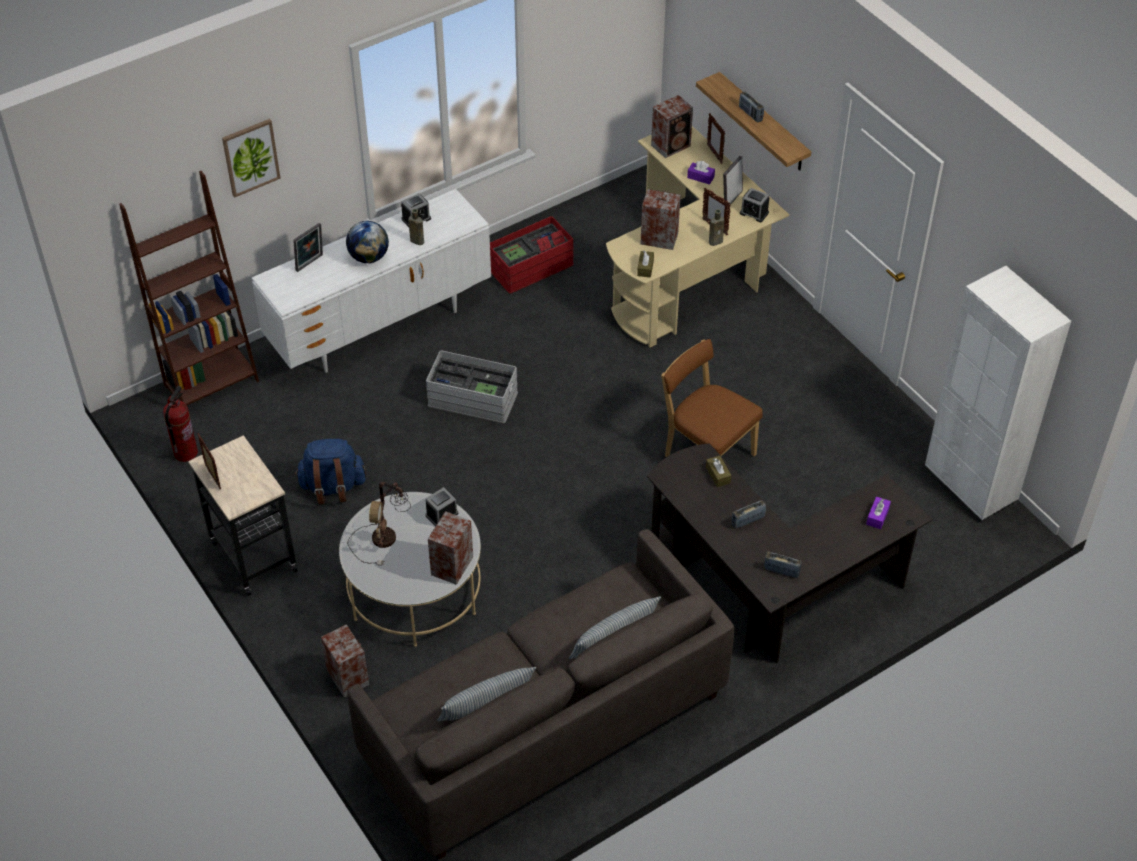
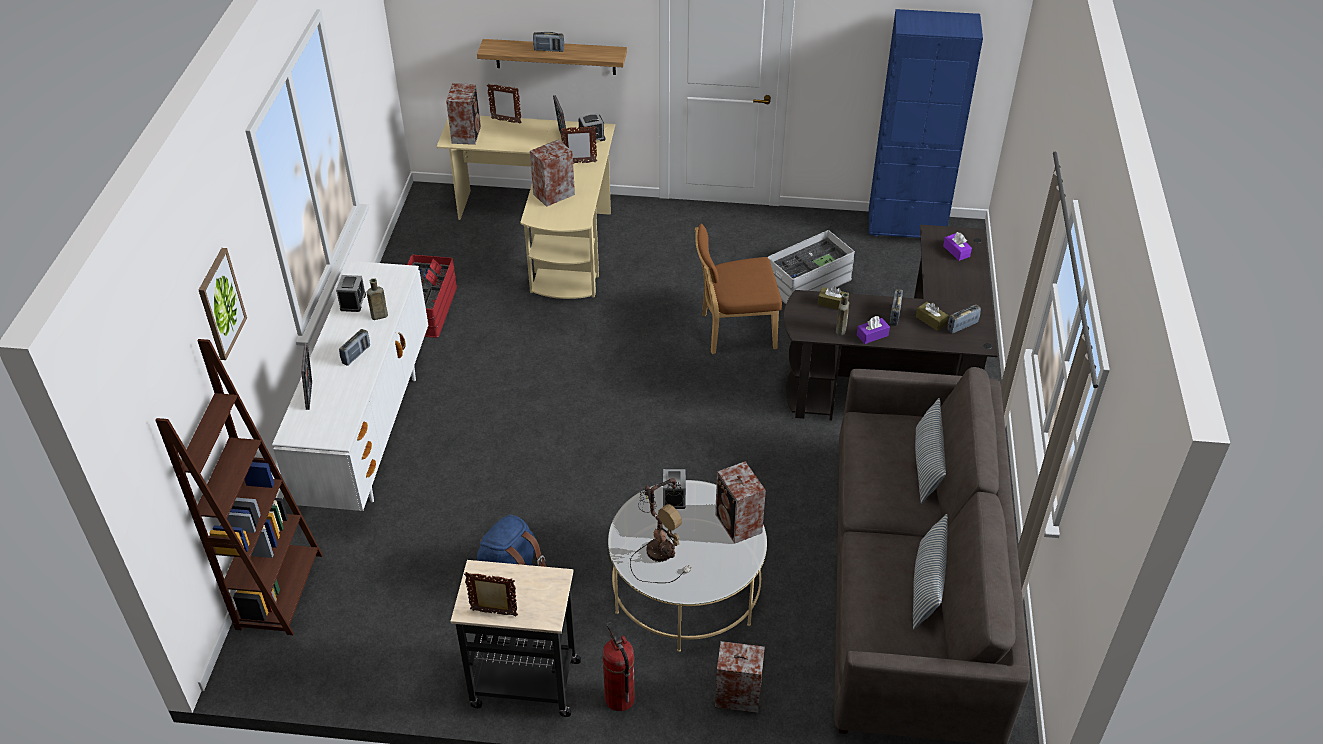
camera: 50 degrees left, 5 degrees down
(185, 453) = (340, 663): fire extinguisher -> fire extinguisher (619, 698)
(369, 257) = (356, 355): globe -> radio
(472, 399) = (522, 427): grey storage box -> grey storage box (808, 282)
(645, 268) = (574, 218): brown tissue box -> brown tissue box (931, 320)
(700, 177) = (519, 140): purple tissue box -> purple tissue box (872, 335)
(716, 241) = (595, 170): brown bottle -> brown bottle (841, 329)
(970, 487) = (906, 229): white cabinet -> blue cabinet

